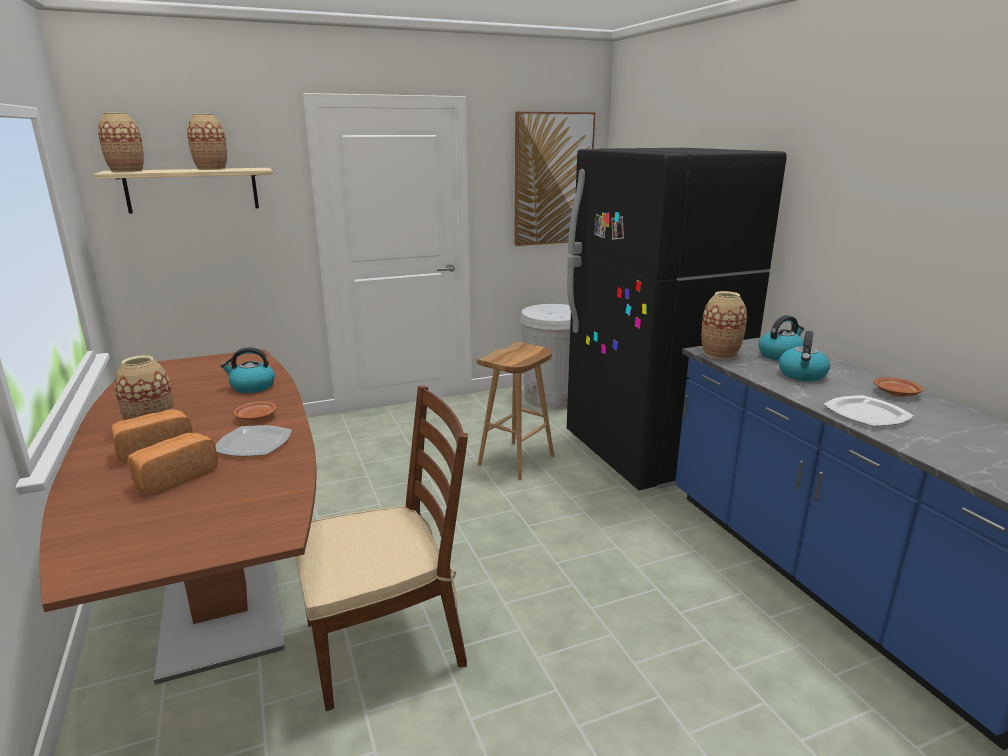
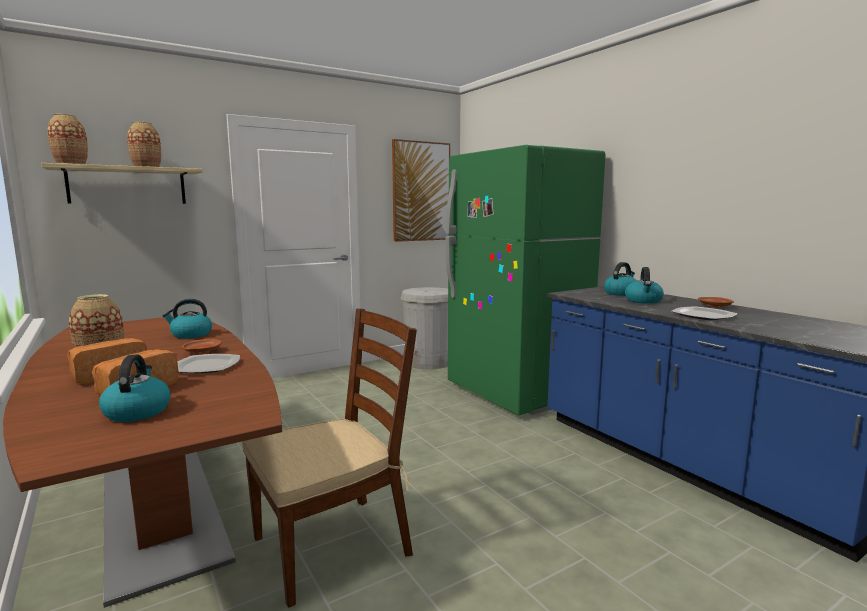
camera: 10 degrees left, 10 degrees down
(168, 512) = (137, 411): none -> kettle
(516, 461) = (412, 404): brown stool -> none
(647, 453) = (516, 393): black fridge -> green fridge
(719, 354) = (577, 294): vase -> none

